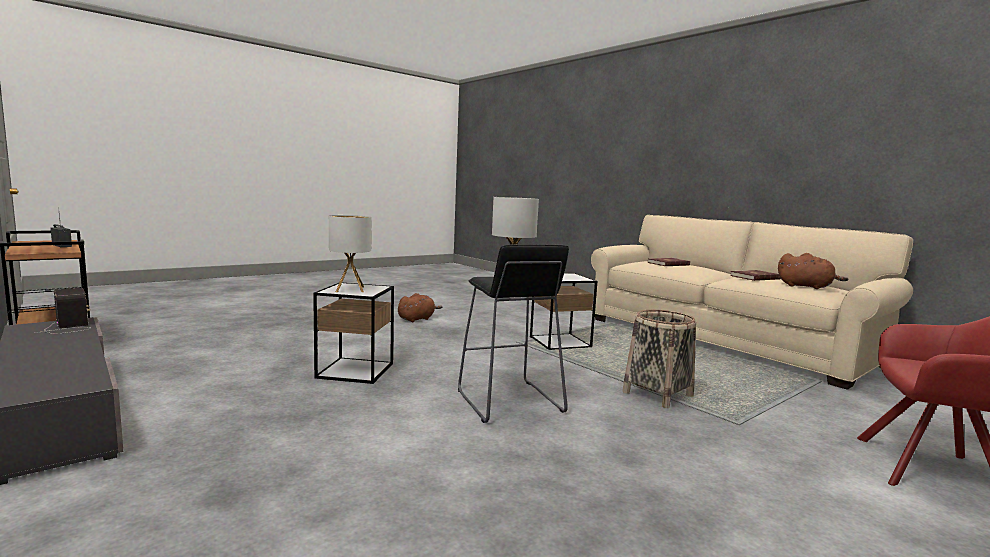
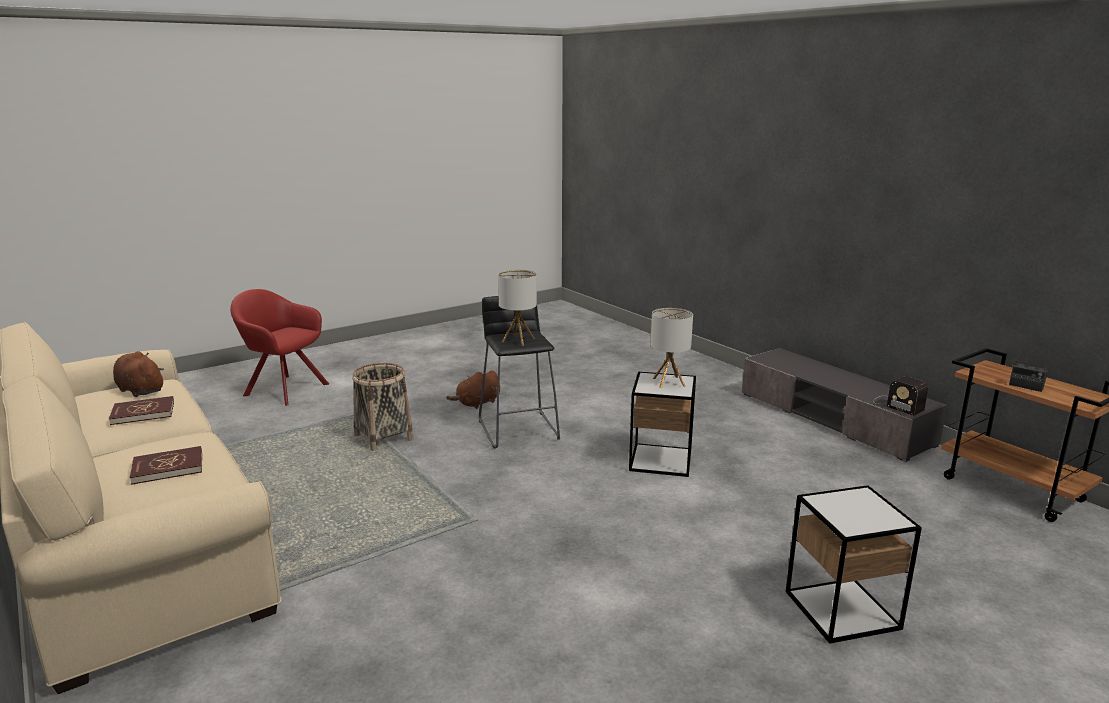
camera: 175 degrees left, 10 degrees up
(417, 319) = (634, 593): brown plush toy -> brown plush toy (477, 403)
(560, 342) = (413, 521): side table -> side table (842, 610)

